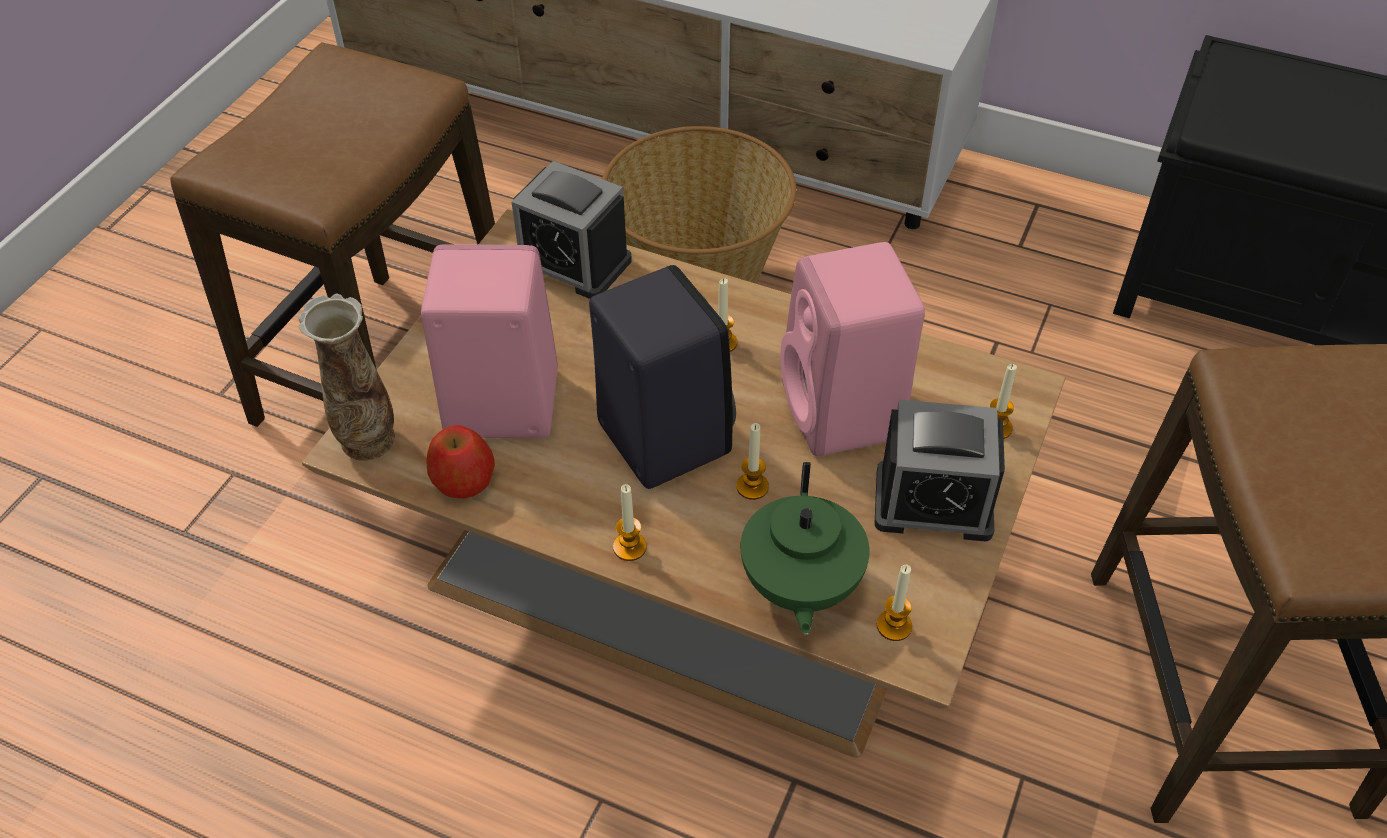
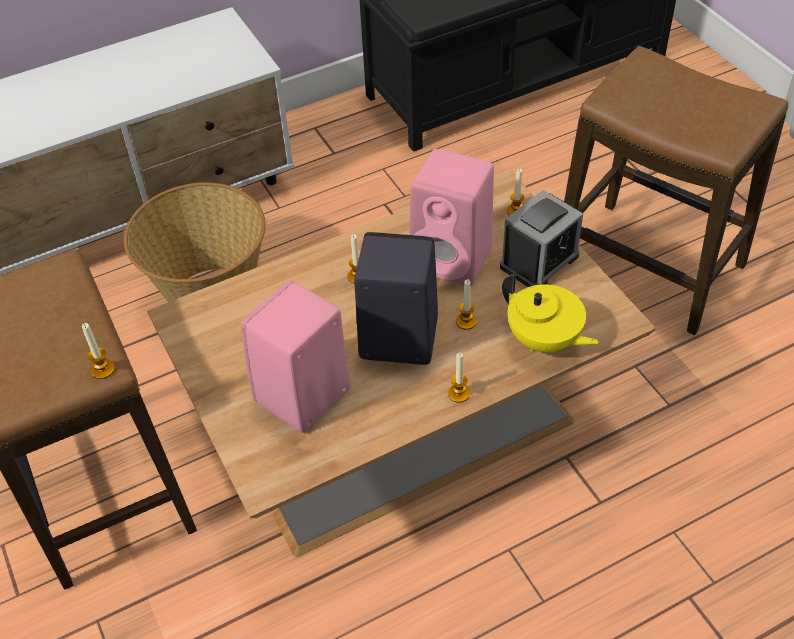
camera: 50 degrees left, 0 degrees up
(368, 441) = (267, 474): vase -> none
(463, 479) = (342, 442): apple -> none
(574, 263) = (228, 304): alarm clock -> none
(799, 586) = (544, 340): green teapot -> yellow teapot
(894, 626) = (597, 319): candle -> candle (103, 369)

